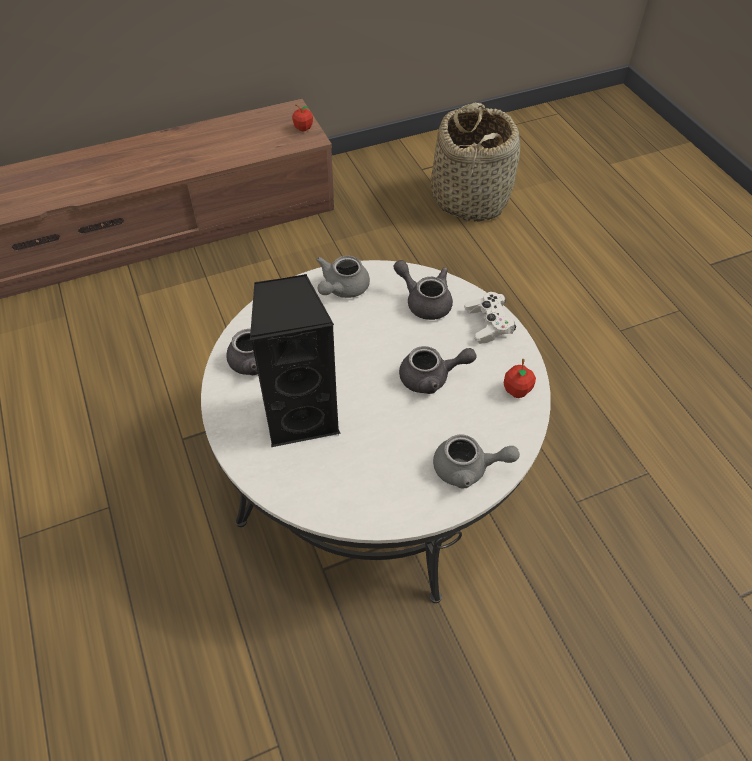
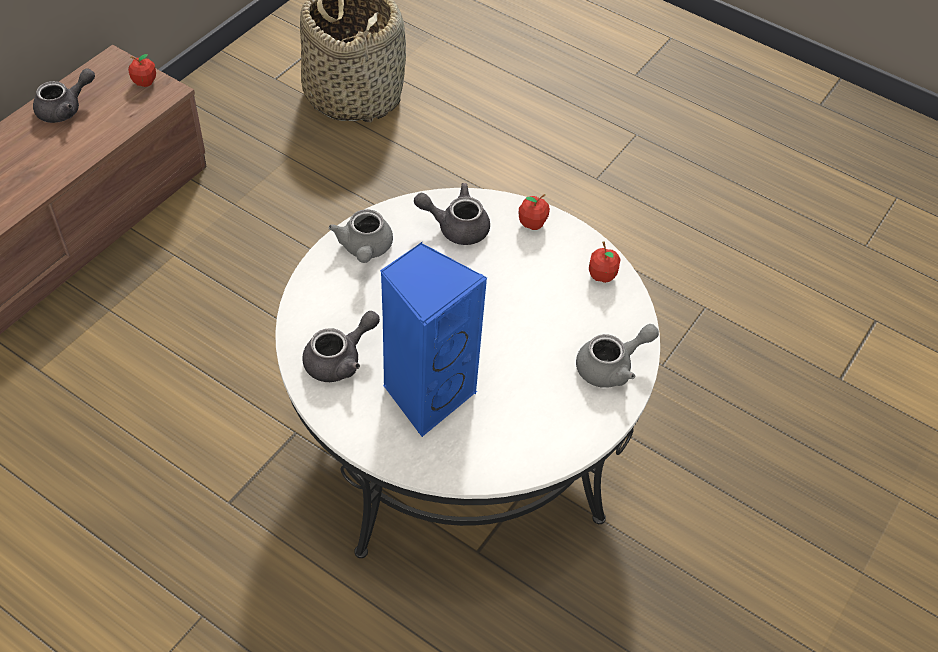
camera: 35 degrees left, 0 degrees up
(301, 416) = (426, 393): black speaker -> blue speaker
(431, 378) = (519, 299): grey teapot -> grey teapot (65, 109)
(488, 324) = (532, 223): white game controller -> apple

